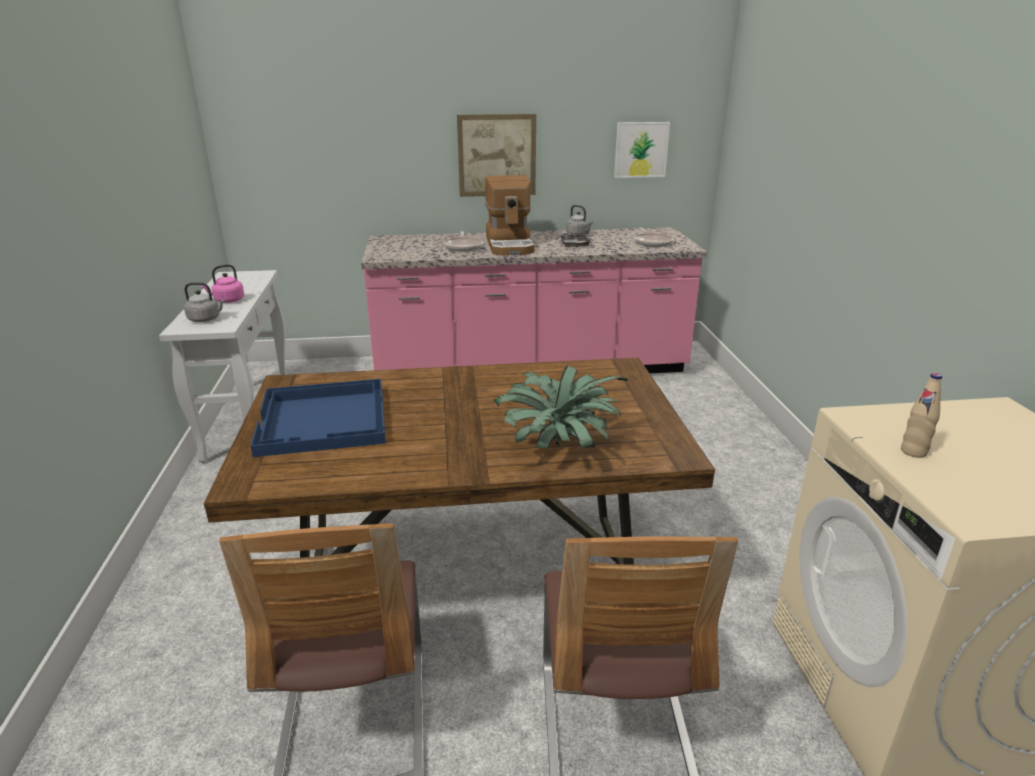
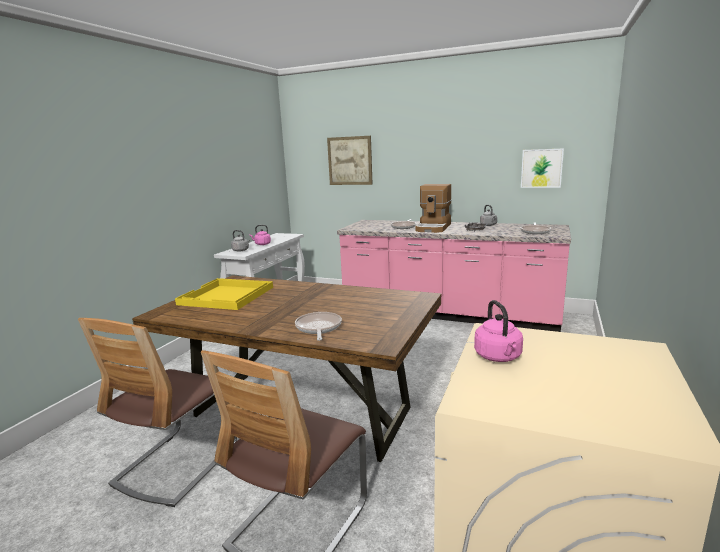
camera: 30 degrees right, 10 degrees down
(324, 420) = (227, 296): blue tray -> yellow tray
(497, 155) = (439, 172): picture -> picture (350, 161)
(560, 448) = (318, 328): potted plant -> frying pan
(913, 452) = (498, 357): beige bottle -> pink kettle

